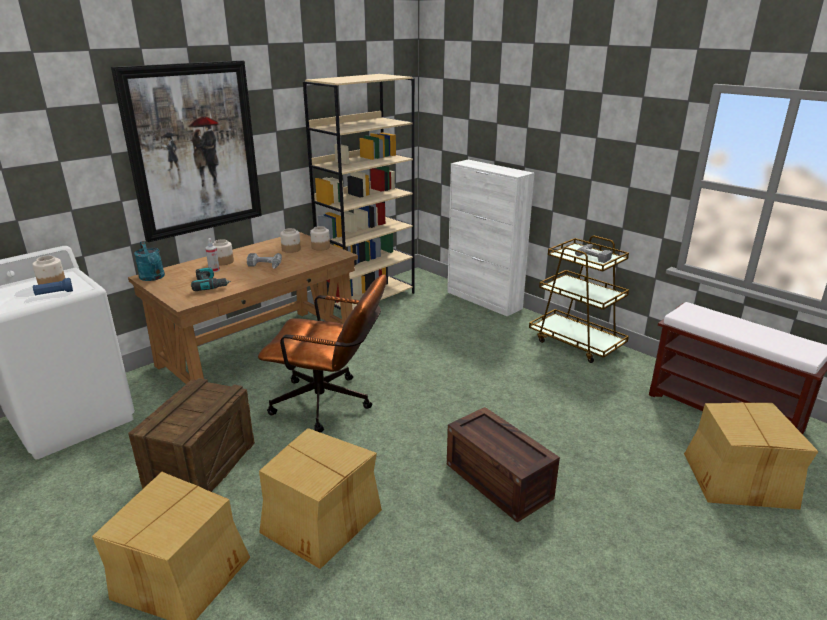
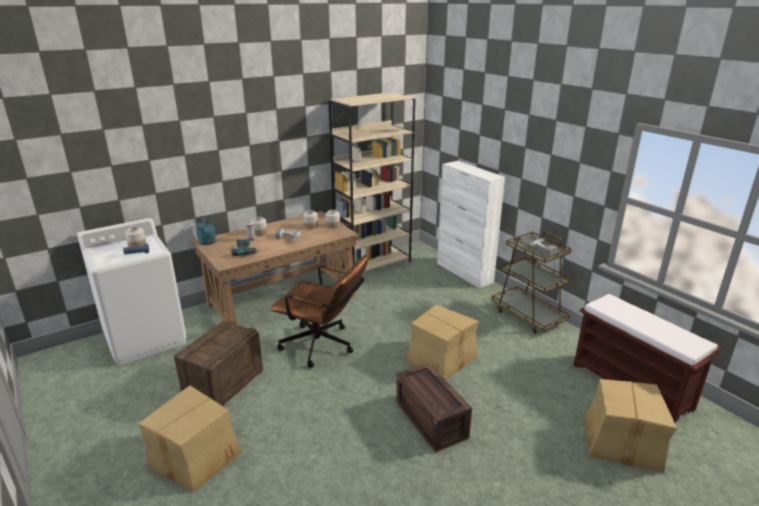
camera: 10 degrees right, 0 degrees up
(193, 149) = (243, 151): picture -> none
(320, 520) = (295, 432): cardboard box -> cardboard box (441, 358)

